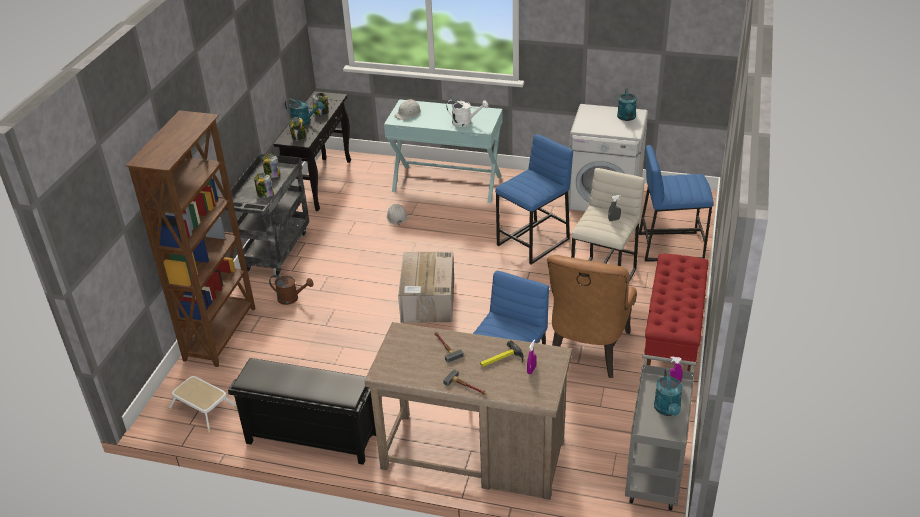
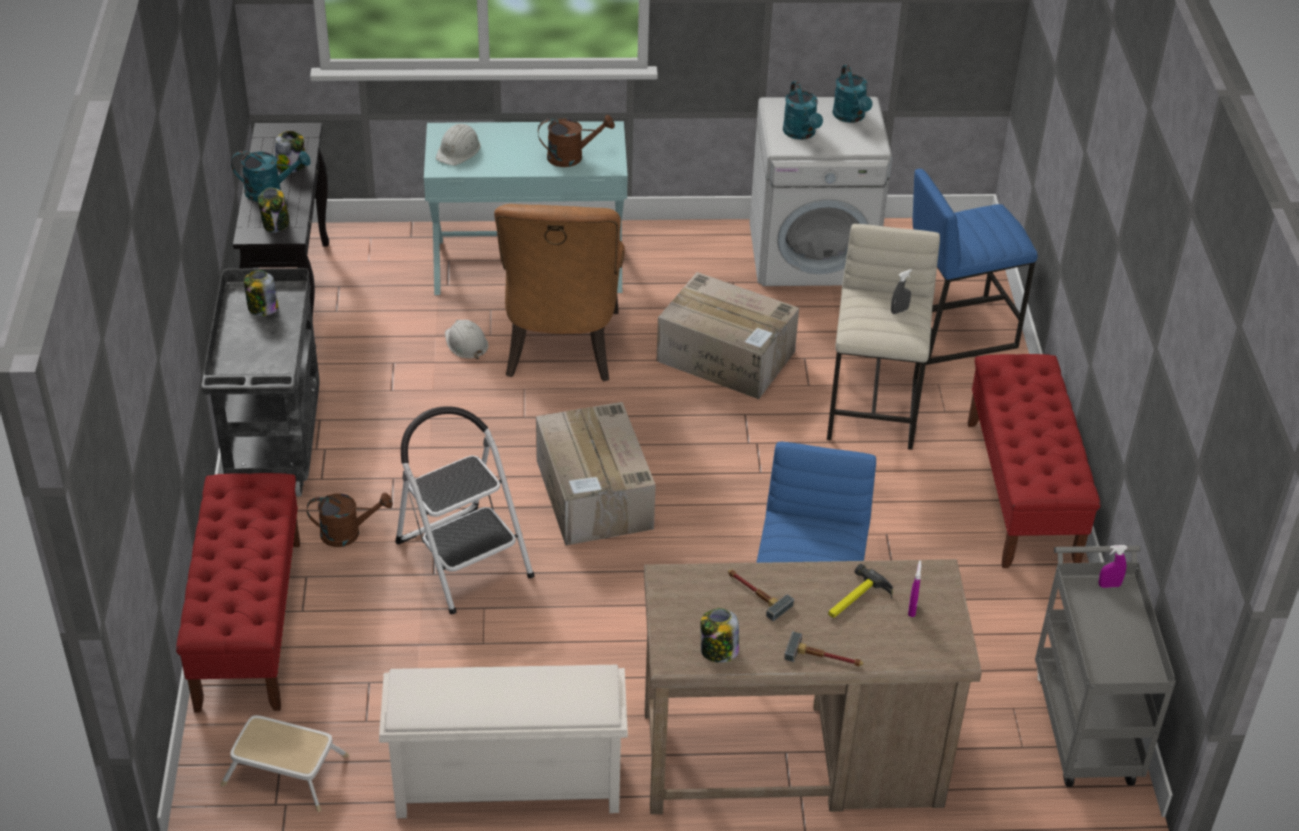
camera: 20 degrees left, 5 degrees up
(221, 333) = (249, 623): brown bookcase -> red bench
(265, 194) = (270, 350): jar -> jar (718, 651)
(310, 438) = (505, 786): black shoe rack -> white shoe rack
(344, 319) = (462, 556): none -> step ladder
(465, 122) = (572, 157): white watering can -> brown watering can
(533, 242) = (727, 356): blue stool -> cardboard box
(587, 348) = (897, 537): brown chair -> brown chair (561, 344)
(668, 410) = (1120, 632): turquoise watering can -> turquoise watering can (801, 134)

